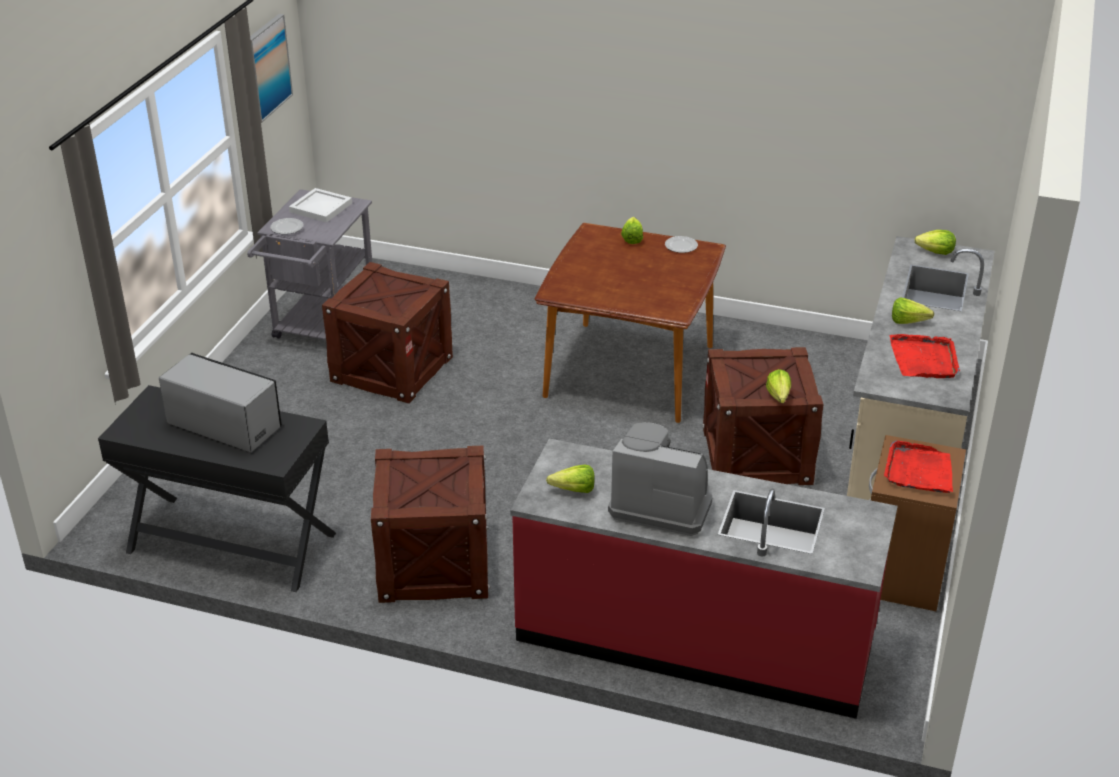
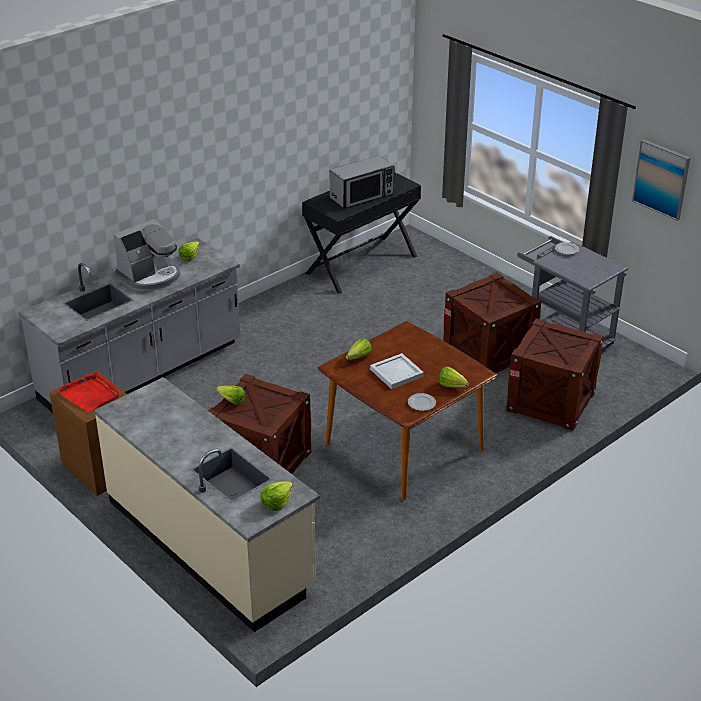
camera: 120 degrees right, 0 degrees up
(321, 208) = (589, 268): white tray -> white tray (395, 373)
(433, 564) = (284, 314): crate -> crate (550, 401)
(694, 639) = (142, 373): red counter -> grey counter
(911, 322) = (202, 437): lettuce -> lettuce (356, 358)
(924, 359) = (159, 421): red tray -> none

